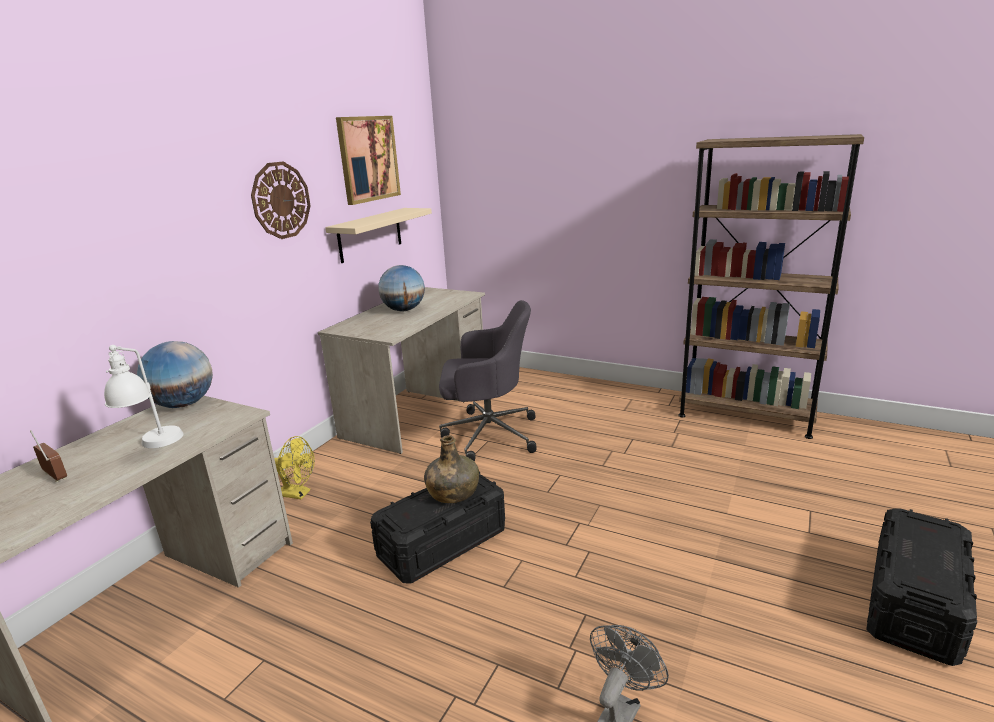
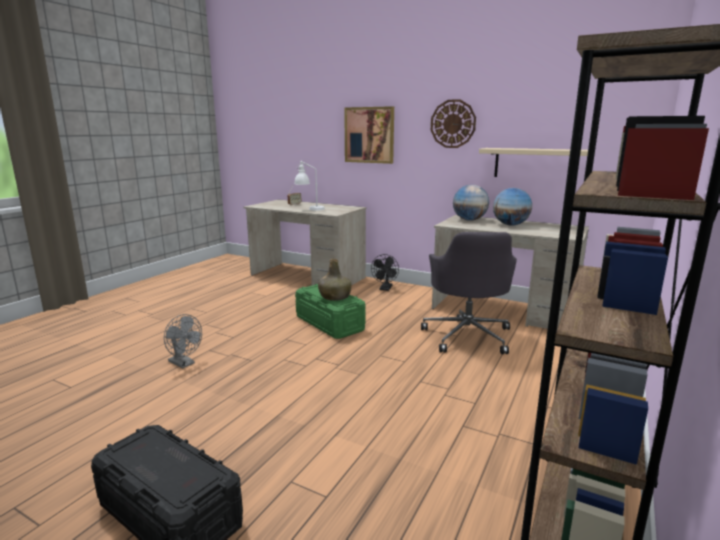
camera: 90 degrees right, 5 degrees down
(183, 404) = (350, 208): globe -> globe (469, 220)
(298, 494) = (385, 289): yellow fan -> black fan
(368, 159) = (551, 102): picture -> picture (369, 135)
(443, 543) = (329, 323): black storage box -> green storage box

